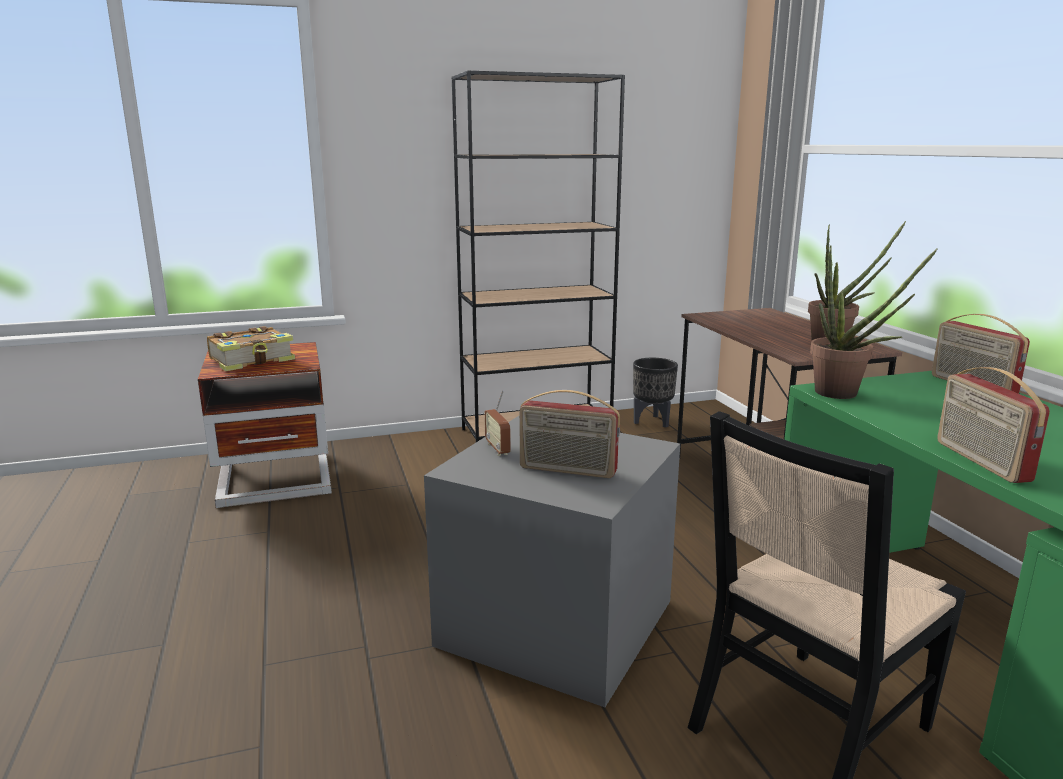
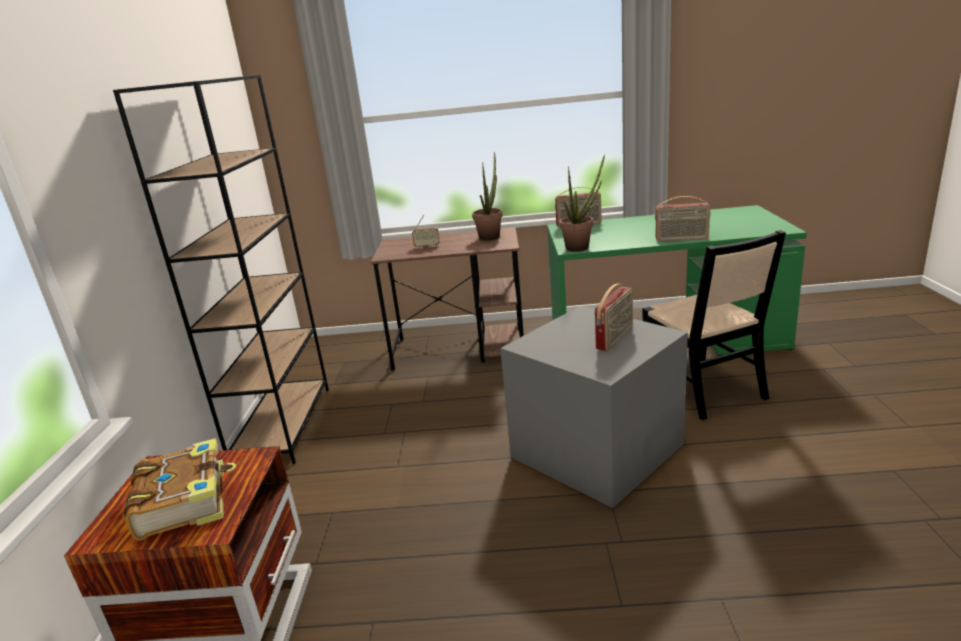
camera: 70 degrees left, 5 degrees up
(498, 449) = (570, 358): radio -> radio (427, 246)
(652, 421) = (318, 368): black planter -> none

